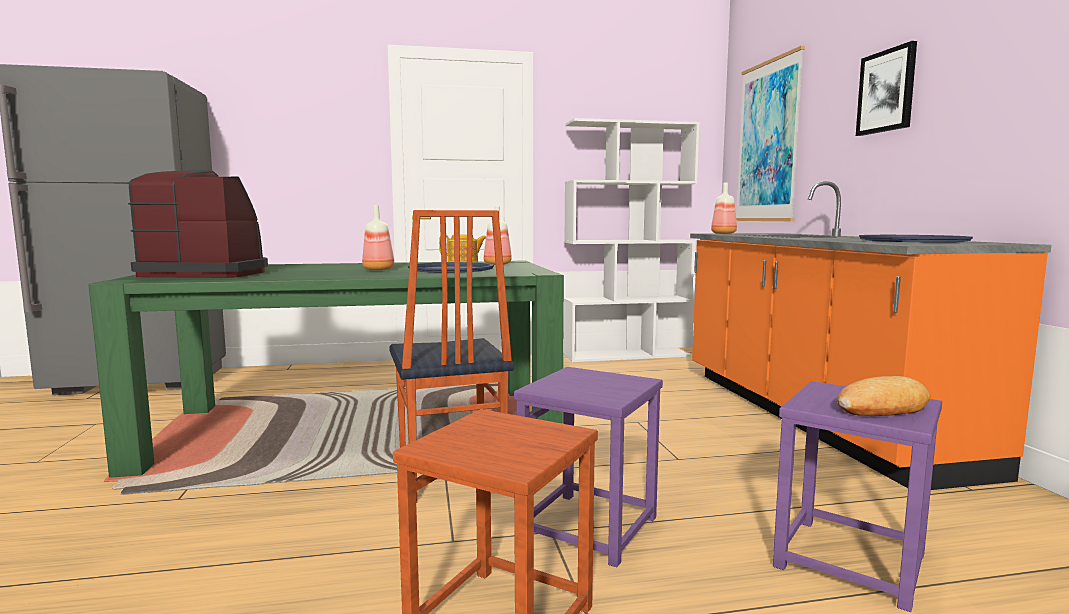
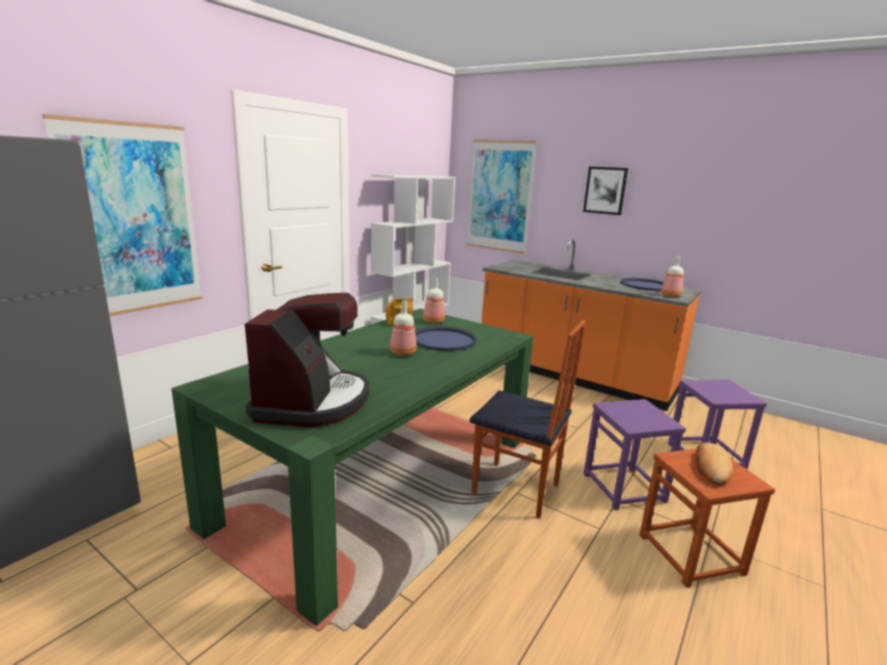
camera: 45 degrees left, 10 degrees up
(207, 274) = (313, 401): coffee machine -> coffee machine turned 135 degrees clockwise
(284, 159) = (133, 220): none -> picture
(723, 233) = (506, 268): bottle -> bottle (670, 296)
(883, 407) = (730, 391): bread -> bread (711, 467)

